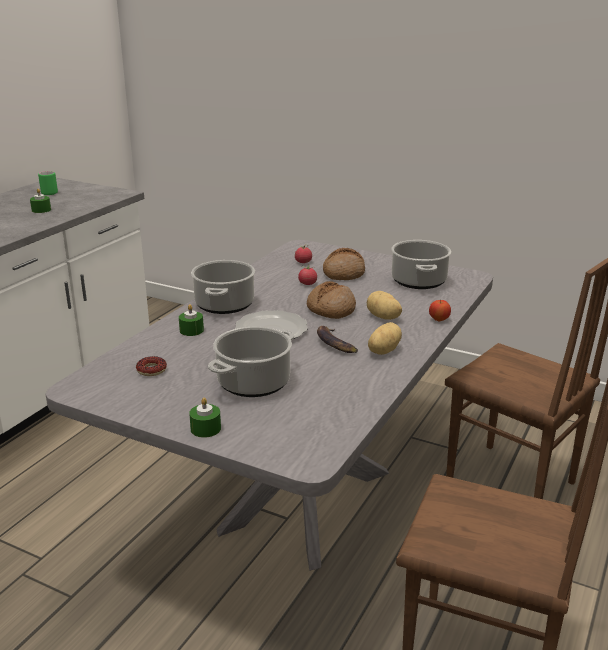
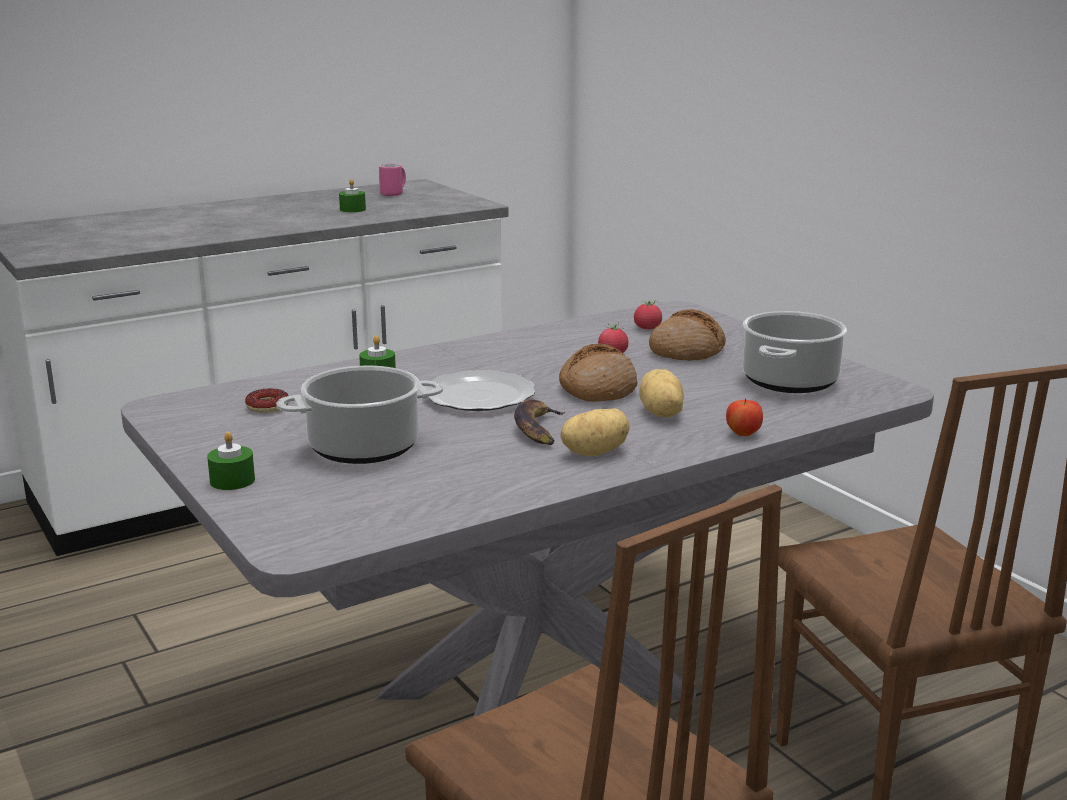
camera: 30 degrees right, 5 degrees down
(51, 192) = (394, 194): green mug -> pink mug
(224, 304) = (463, 356): cooking pot -> none

